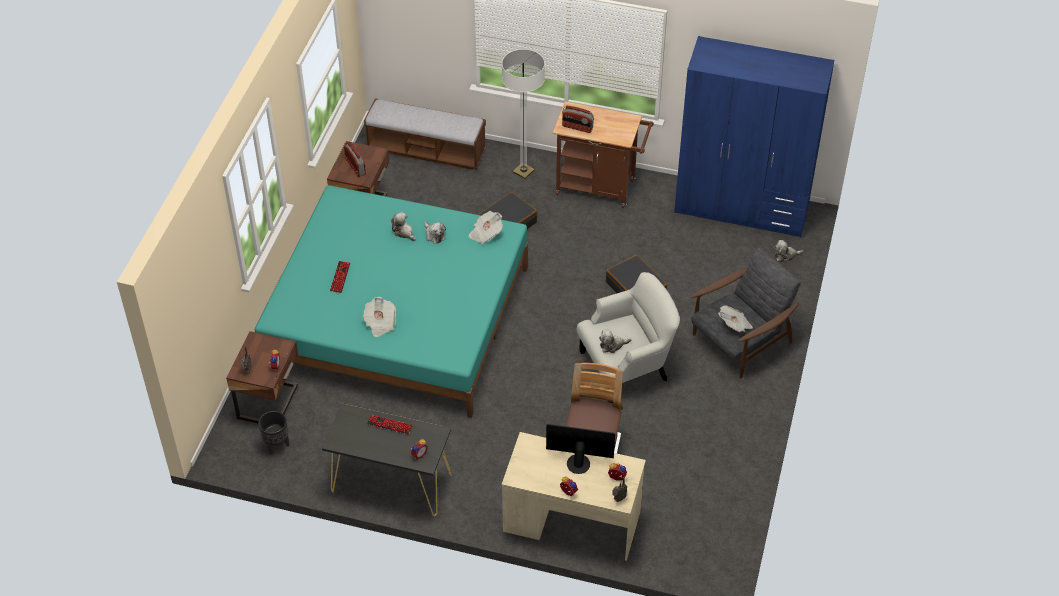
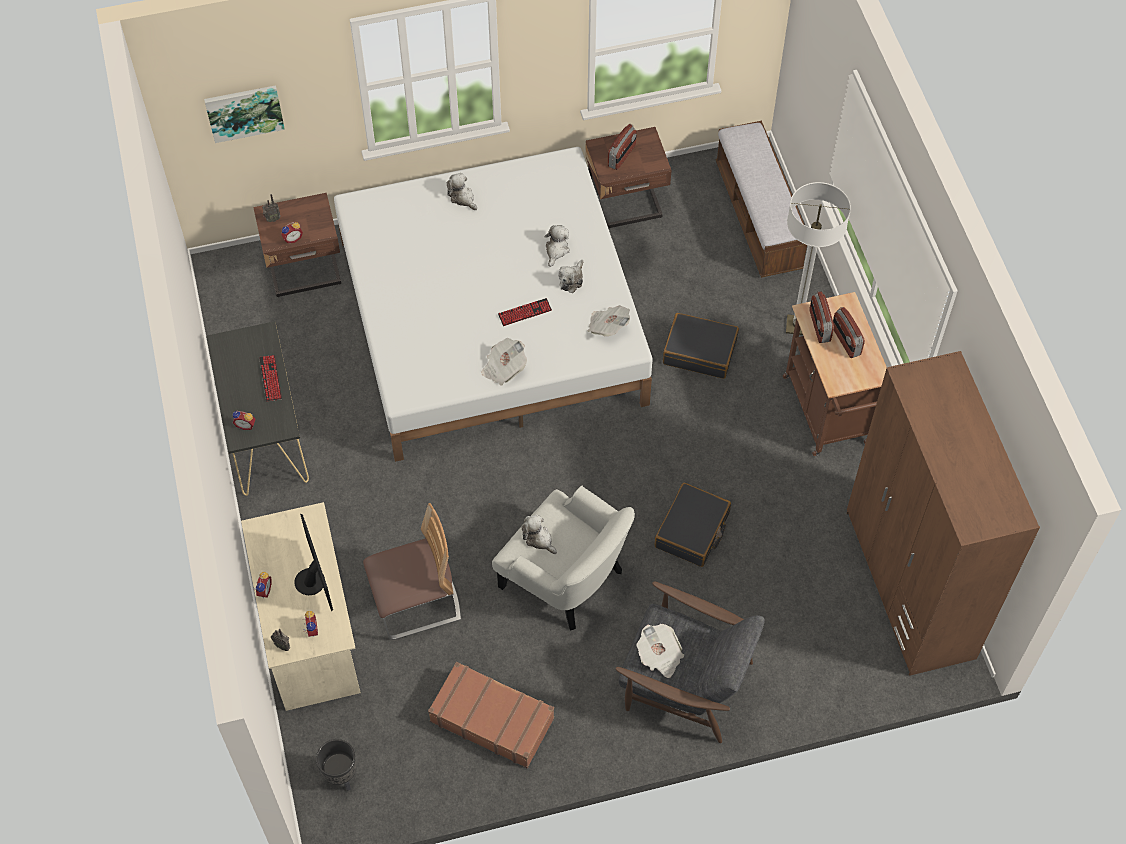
camera: 60 degrees right, 10 degrees up
(197, 302) = (244, 112): none -> picture
(276, 446) = (254, 308): black planter -> black planter (340, 776)
(340, 277) = (451, 228): keyboard -> keyboard (524, 312)
(380, 323) = (410, 298): newspaper -> newspaper (504, 368)
(398, 317) = (492, 321): turquoise bed -> white bed
(597, 121) = (845, 341): none -> radio
(704, 449) = (492, 719): none -> brown suitcase
(742, 209) = (909, 585): blue wardrobe -> brown wardrobe
(786, 256) = (864, 672): plush toy -> plush toy (462, 197)

